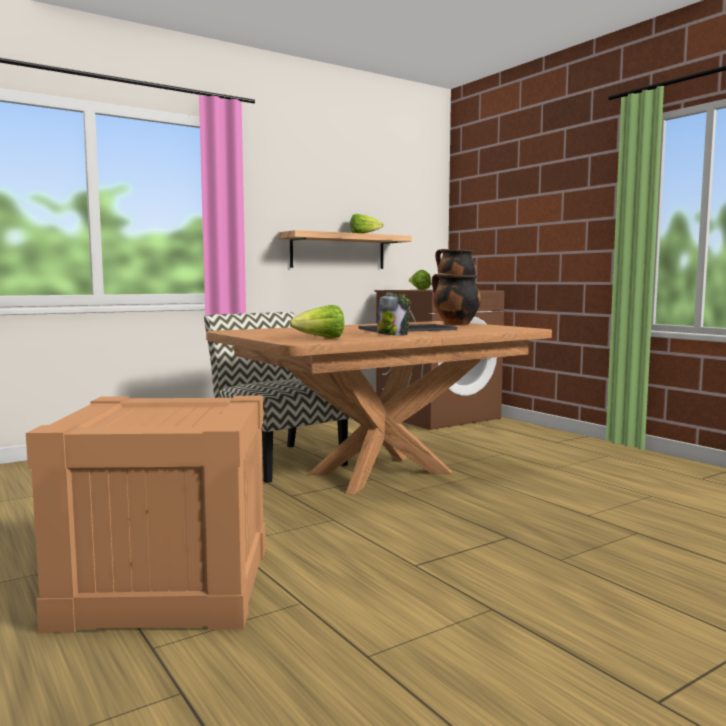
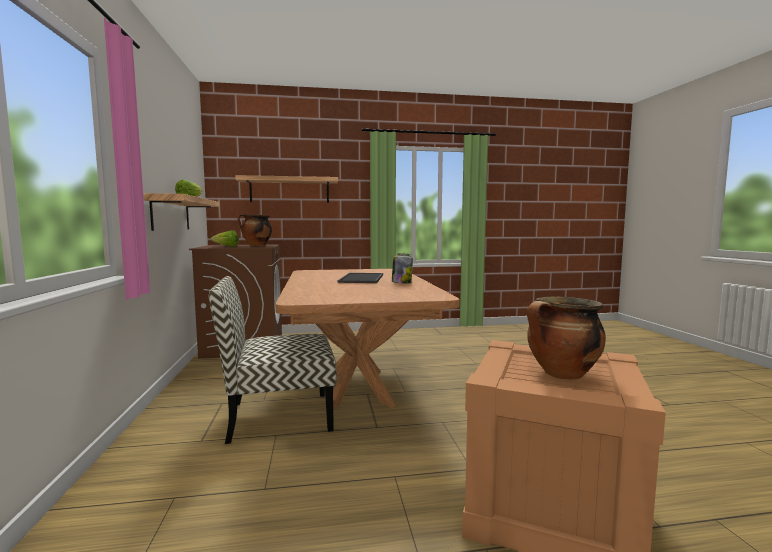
camera: 65 degrees left, 0 degrees up
(321, 338) = (414, 292): lettuce -> none
(455, 324) = (338, 271): cooking pot -> cooking pot (562, 375)
(525, 212) = (289, 190): none -> shelf

